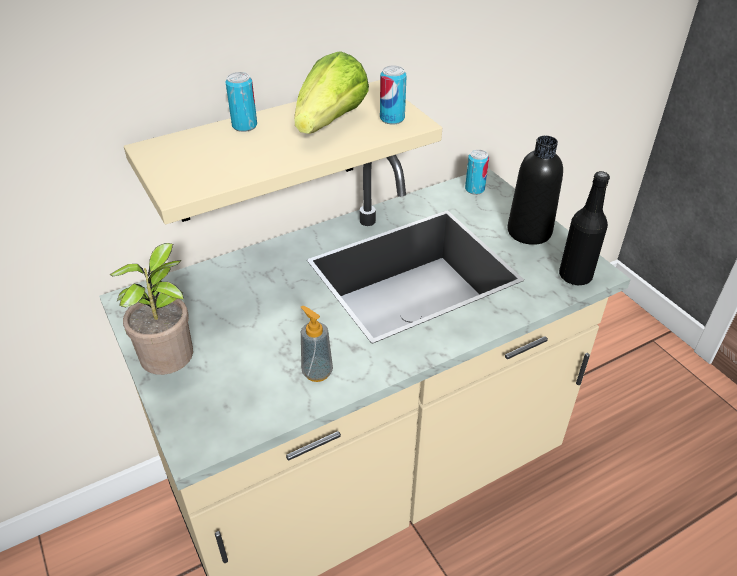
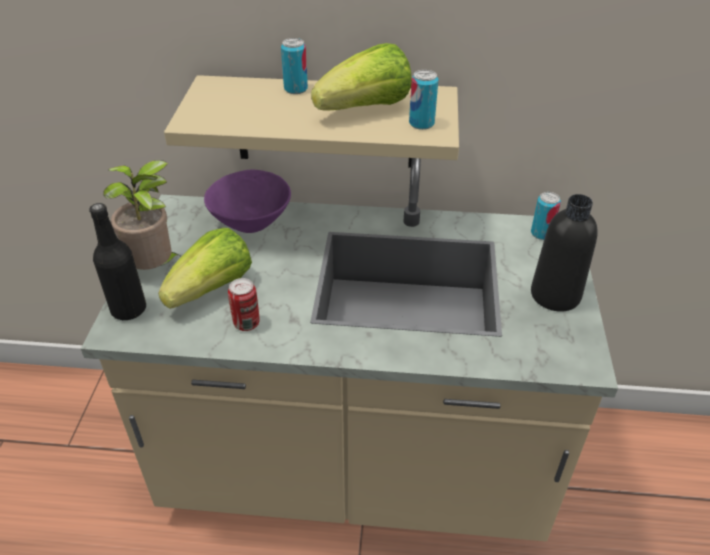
camera: 35 degrees right, 0 degrees up
(226, 281) = (252, 222): none -> purple bowl
(252, 358) = (212, 289): none -> lettuce
(317, 372) = (246, 323): soap dispenser -> can
(575, 276) = (558, 357): black bottle -> black bottle (129, 309)

